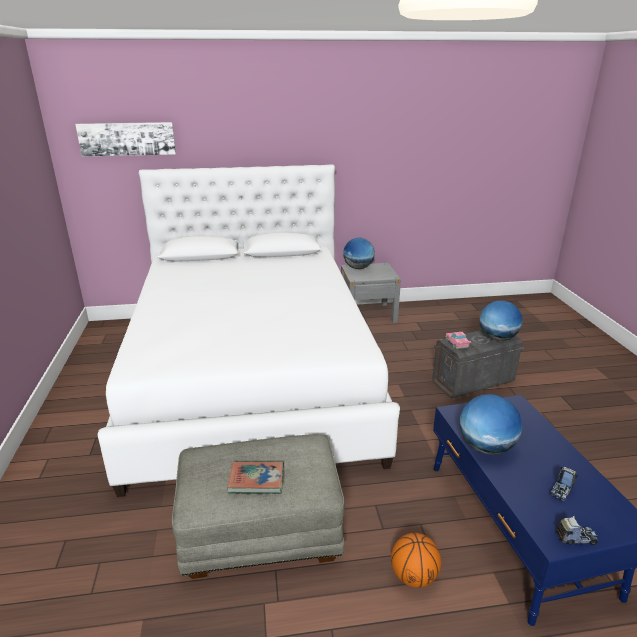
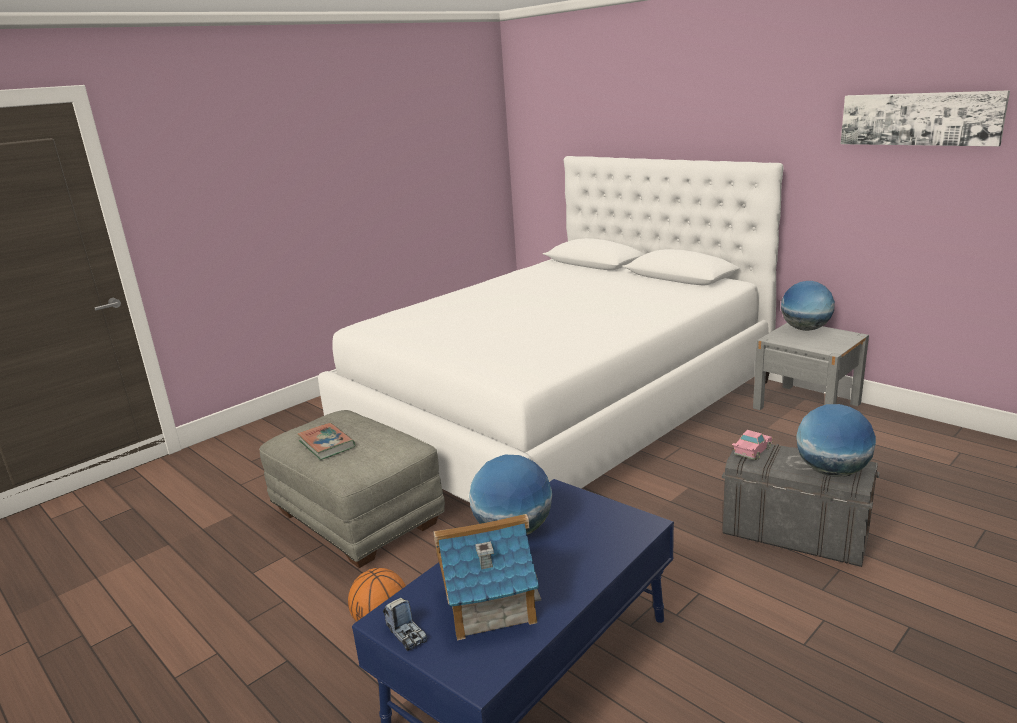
camera: 55 degrees right, 5 degrees down
(127, 139) = (565, 121): picture -> picture (919, 119)
(562, 490) = (488, 604): toy truck -> toy house

